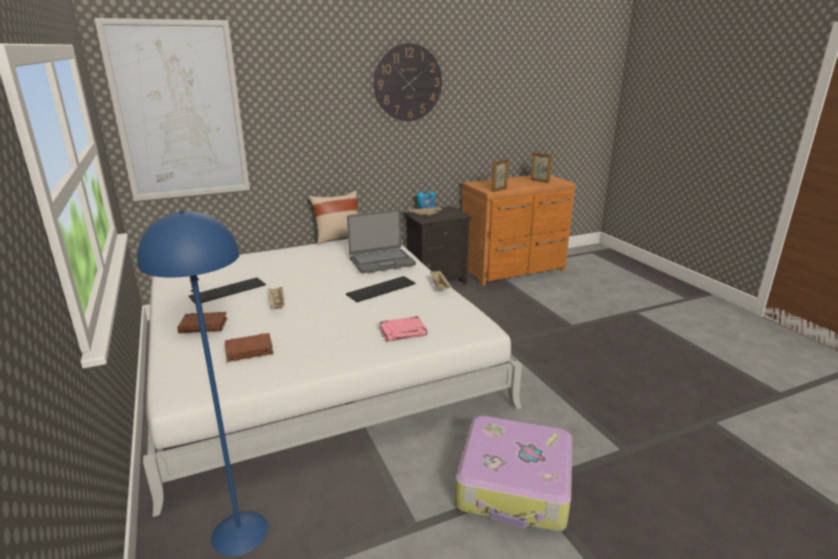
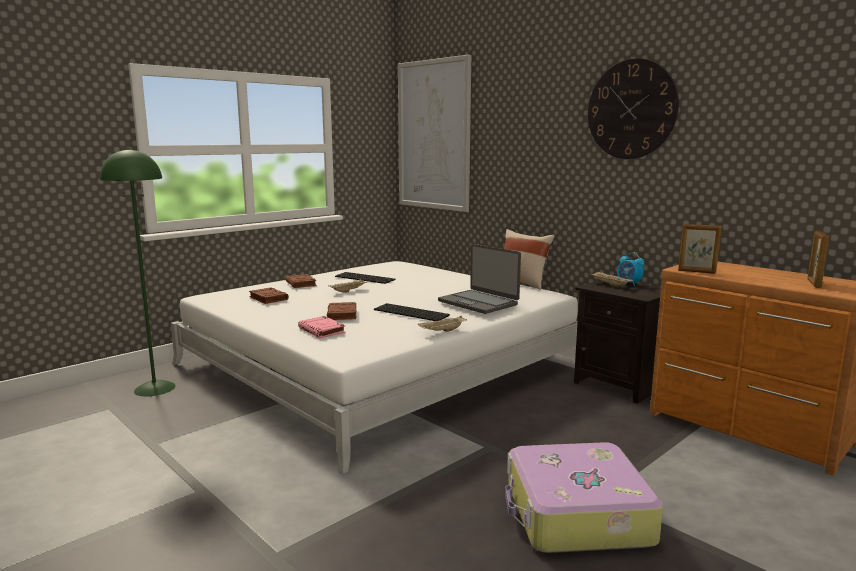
camera: 70 degrees right, 10 degrees down
(239, 532) = (155, 388): blue floor lamp -> green floor lamp
(359, 317) = (342, 314): none -> brown book
(515, 485) = (204, 483): suitcase -> suitcase (576, 515)

